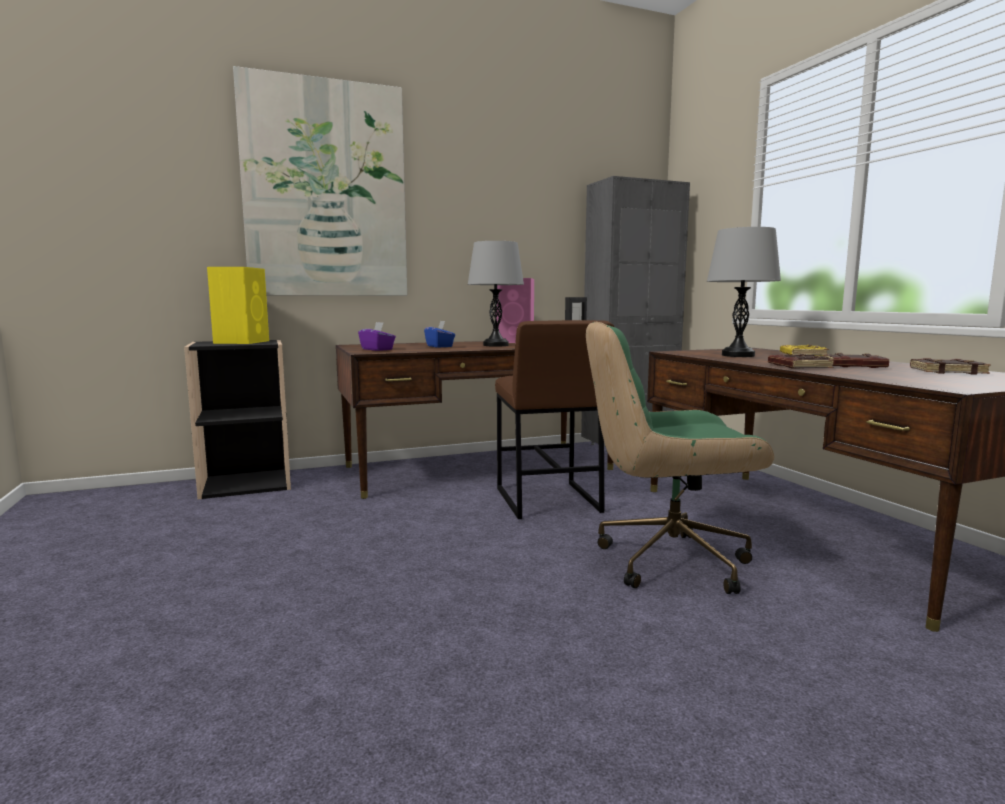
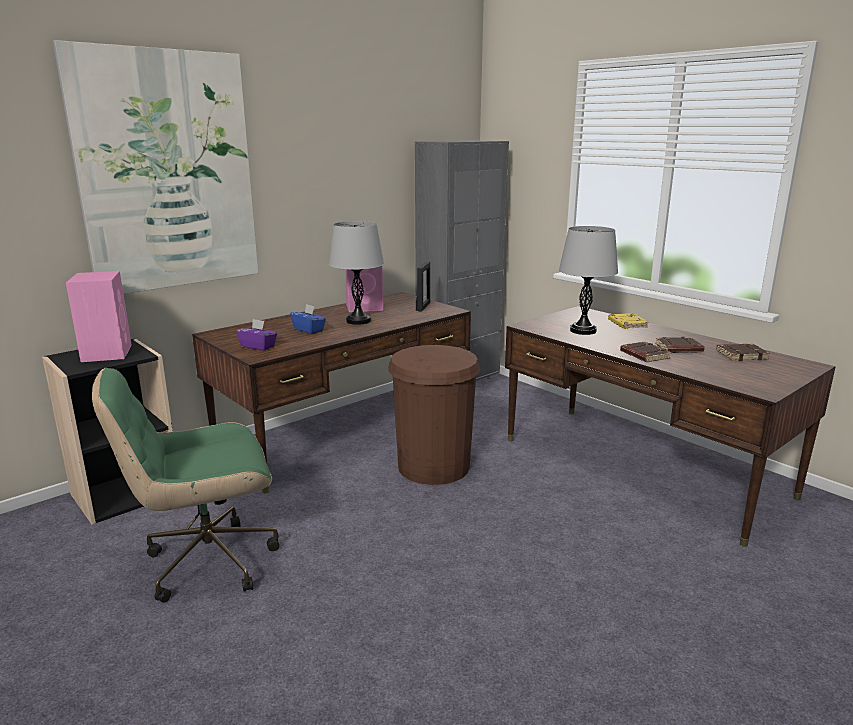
camera: 20 degrees left, 10 degrees up
(242, 342) = (107, 353): yellow speaker -> pink speaker
(548, 501) = (433, 466): brown chair -> brown trash can
(667, 562) = (561, 519): green office chair -> green office chair (206, 563)

